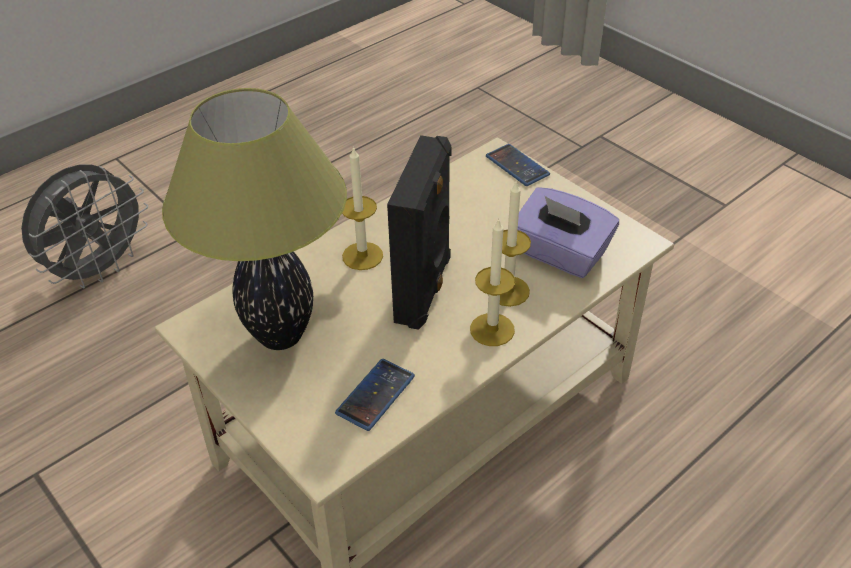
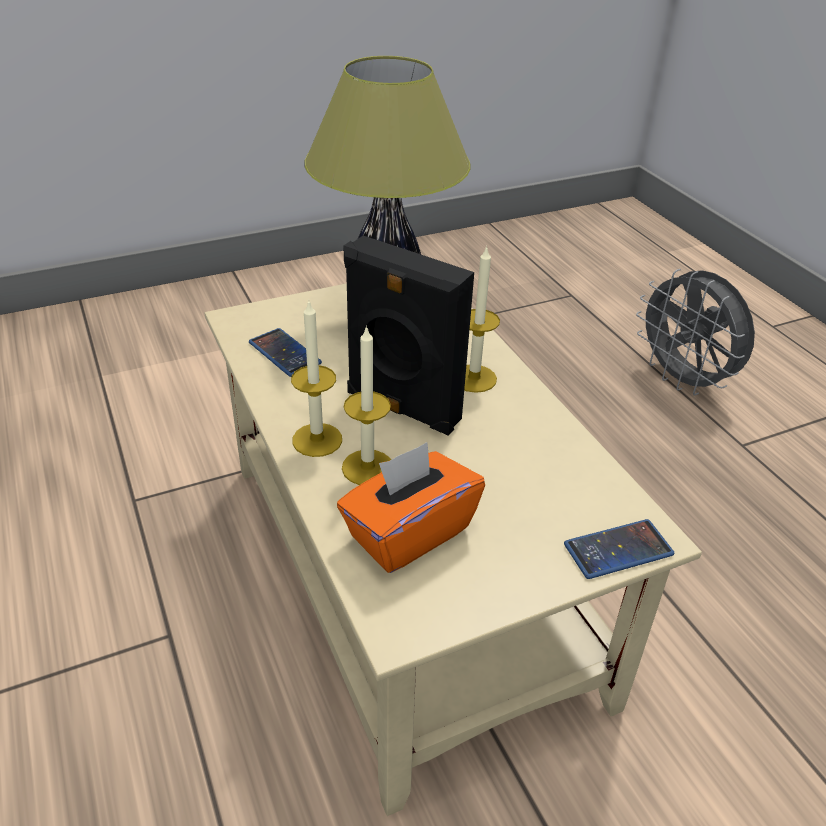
camera: 105 degrees right, 5 degrees down
(560, 254) = (408, 532): purple tissue box -> orange tissue box

